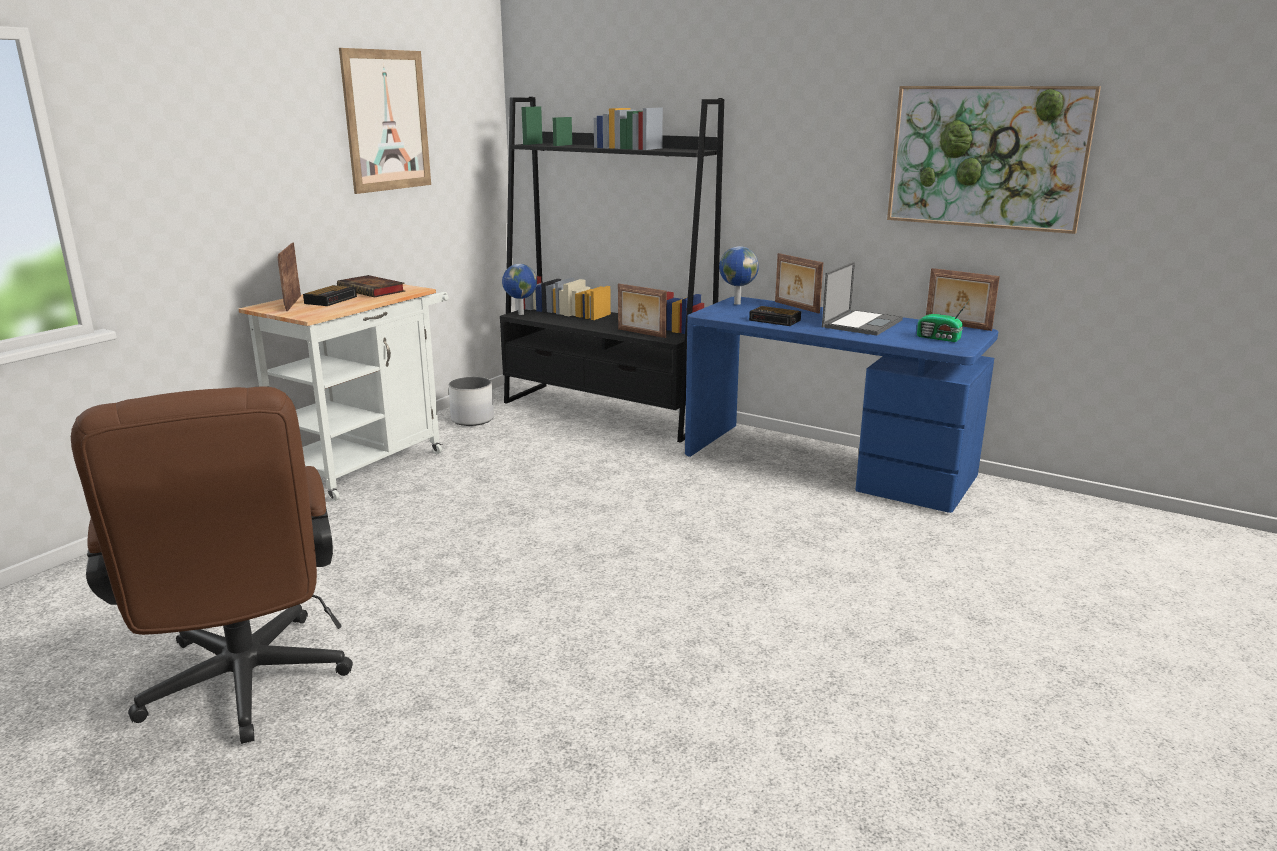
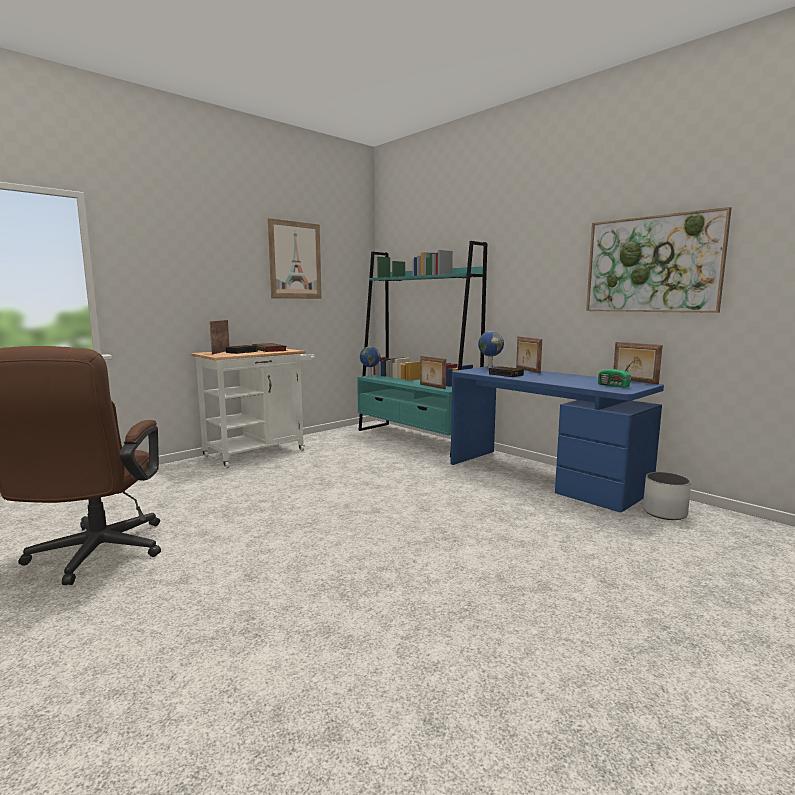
camera: 15 degrees right, 10 degrees down
(472, 419) = (334, 437): white planter -> white planter (664, 513)
(606, 412) = (416, 439): black bookcase -> turquoise bookcase
(862, 323) = (565, 378): laptop -> none

